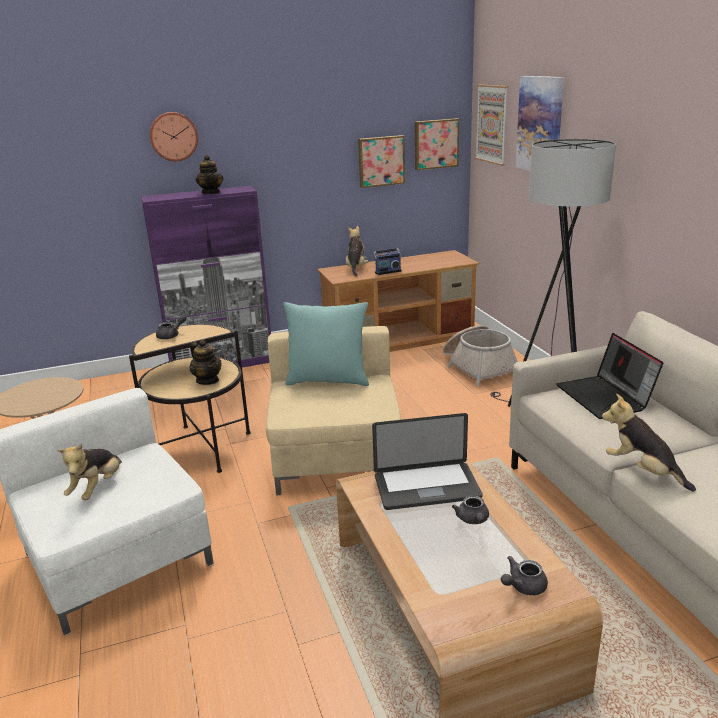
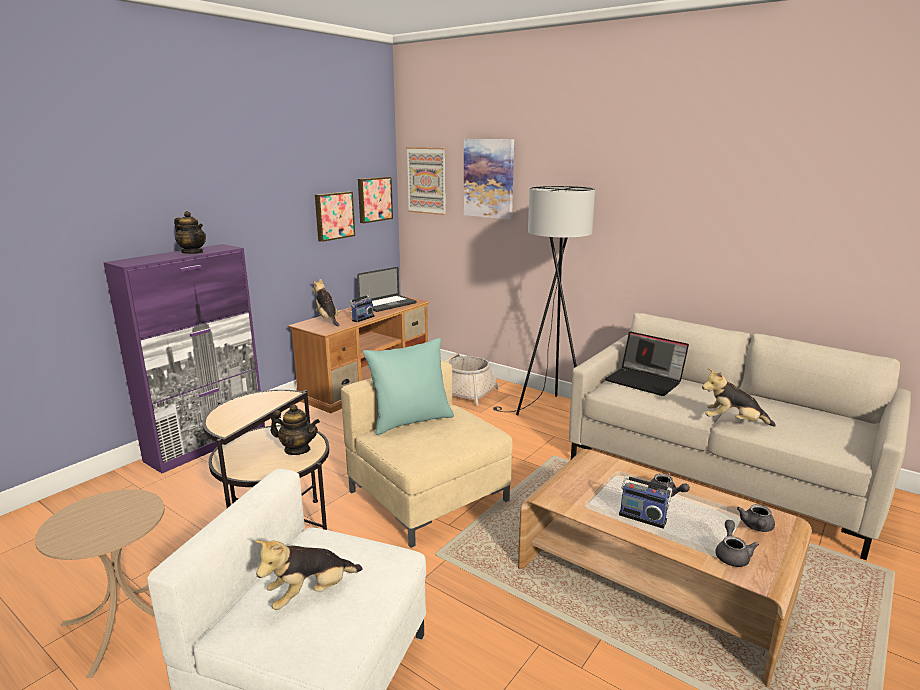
camera: 35 degrees left, 5 degrees down
(97, 488) = (310, 594): plush toy -> plush toy turned 75 degrees clockwise
(171, 335) = (238, 410): grey teapot -> grey teapot (732, 555)
(173, 136) = (137, 192): wall clock -> none
(419, 531) = (643, 516): none -> radio
(426, 487) = (602, 482): laptop -> laptop (388, 304)

